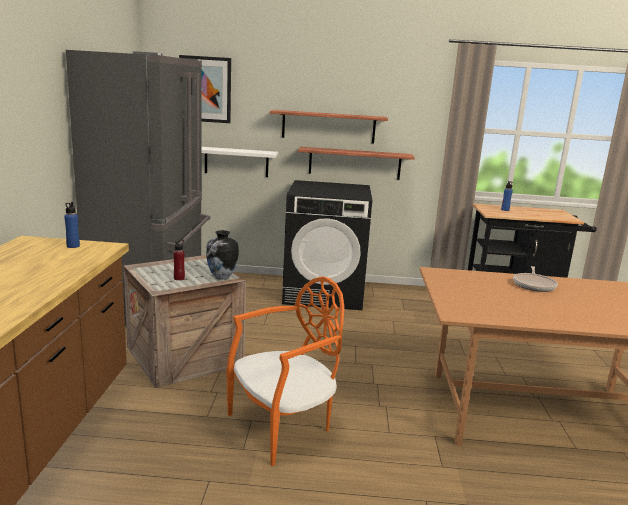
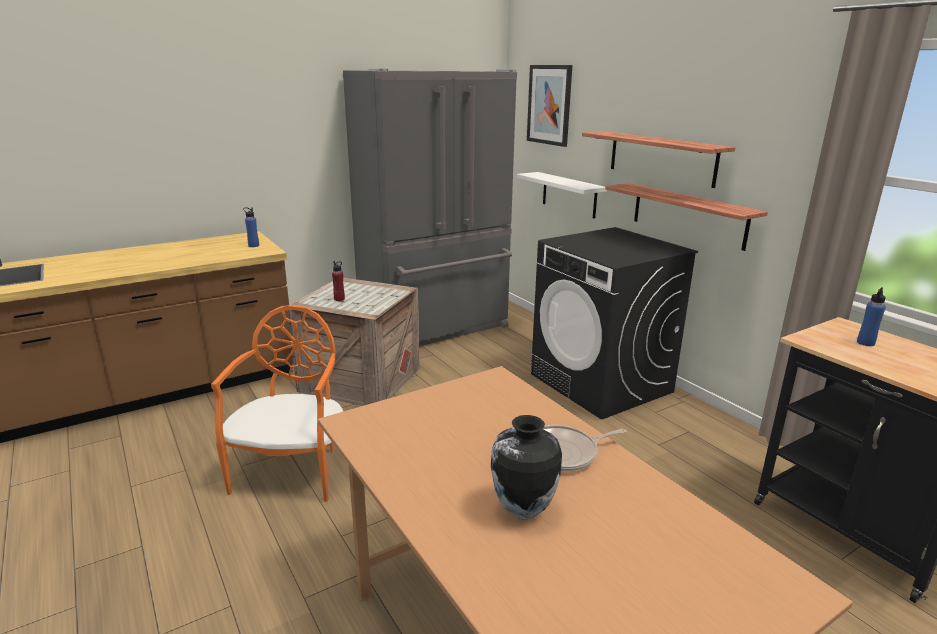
camera: 55 degrees right, 5 degrees up
(222, 277) = (366, 309): vase -> vase (522, 510)
(283, 427) = (293, 471): orange chair -> orange chair turned 105 degrees counterclockwise

